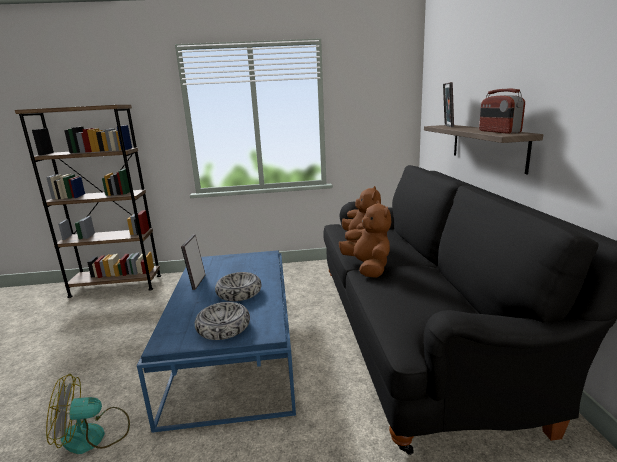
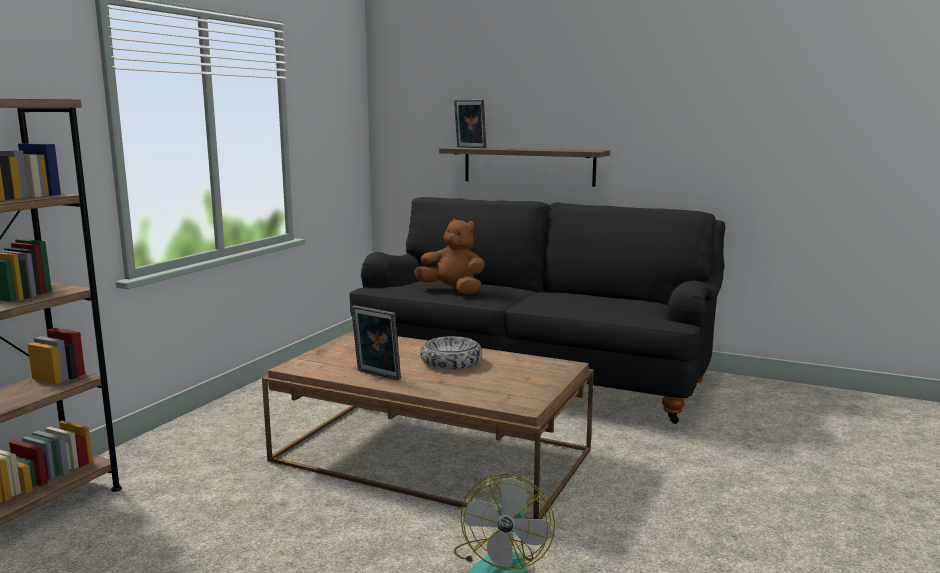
camera: 60 degrees left, 5 degrees down
(223, 327) = (527, 378): bowl -> none
(235, 349) = (432, 456): blue coffee table -> brown coffee table
(368, 268) = (518, 302): brown plush toy -> none
(498, 132) = (568, 149): radio -> none

